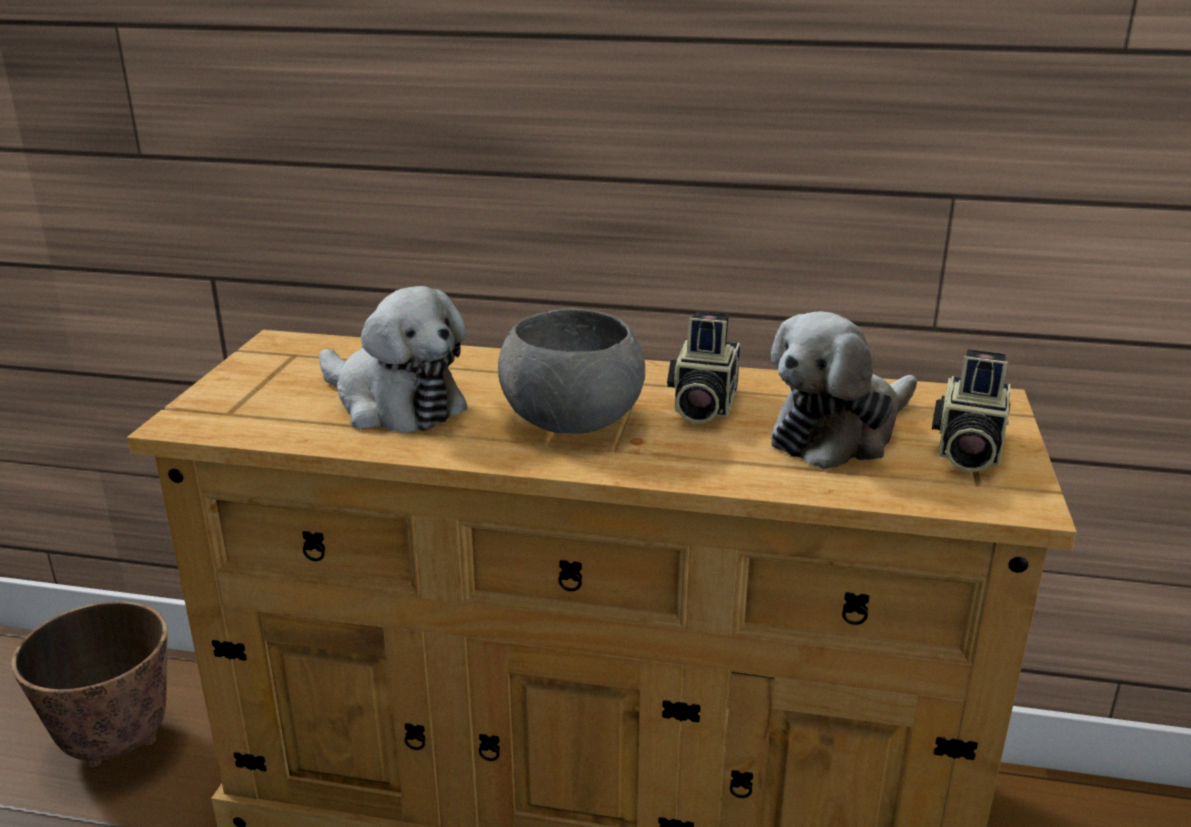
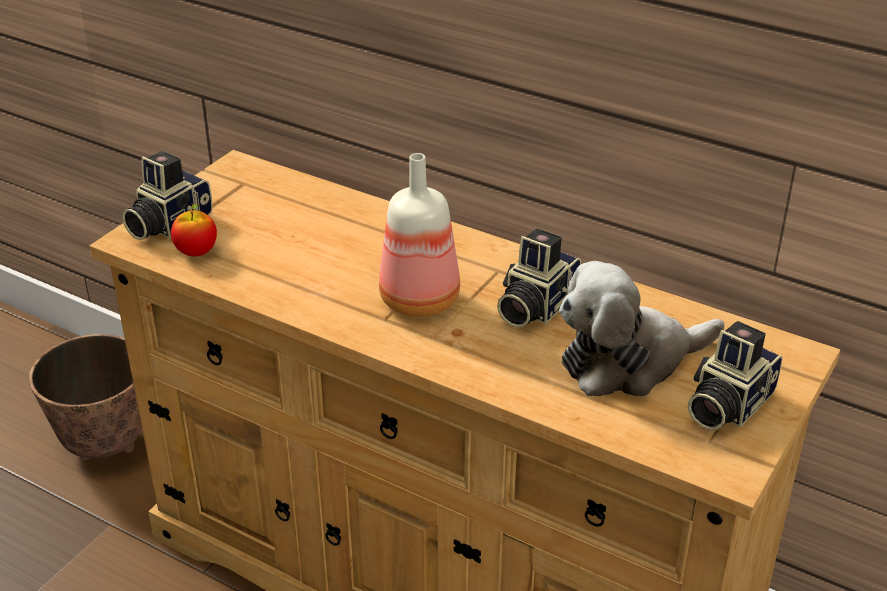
camera: 20 degrees right, 10 degrees up
(220, 401) = (167, 223): none -> camera
(275, 421) = (197, 252): none -> apple
(394, 404) = (292, 252): plush toy -> none
(571, 420) = (418, 299): grey bowl -> bottle

